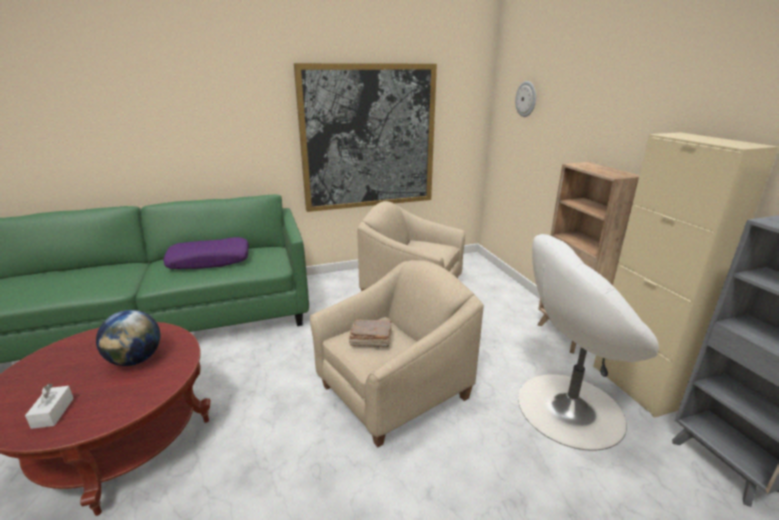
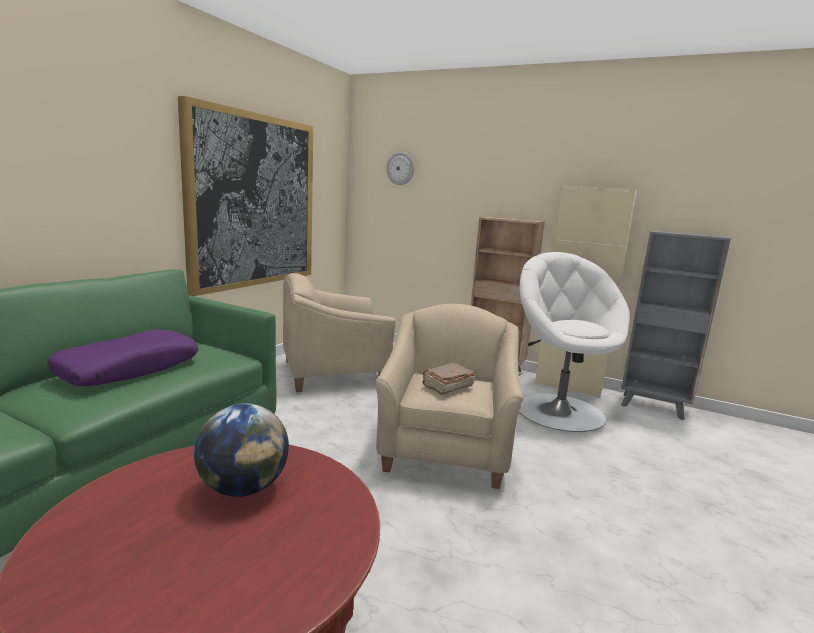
camera: 45 degrees left, 10 degrees down
(53, 413) = (251, 583): white tissue box -> none
(568, 408) = (559, 410): white armchair -> white armchair turned 120 degrees clockwise

